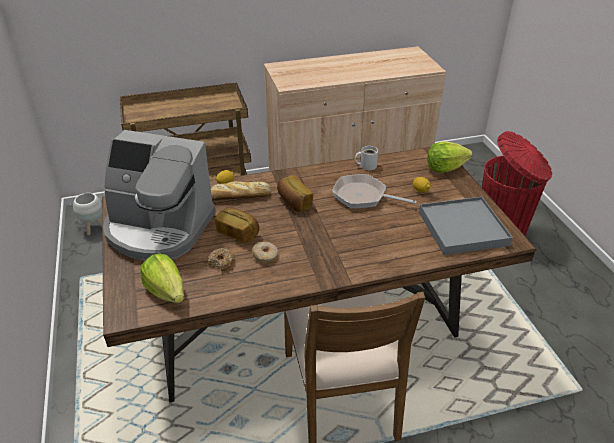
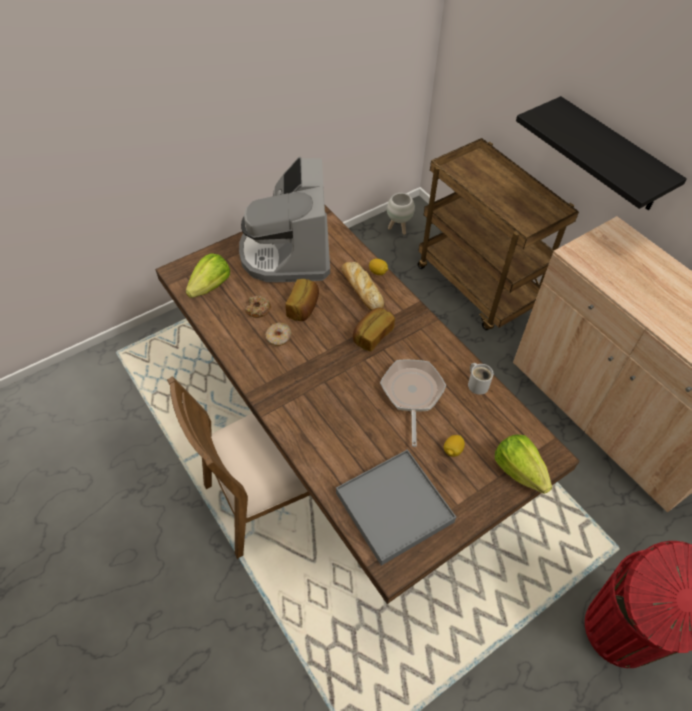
camera: 70 degrees right, 15 degrees up
(235, 30) = (611, 156): none -> black shelf

